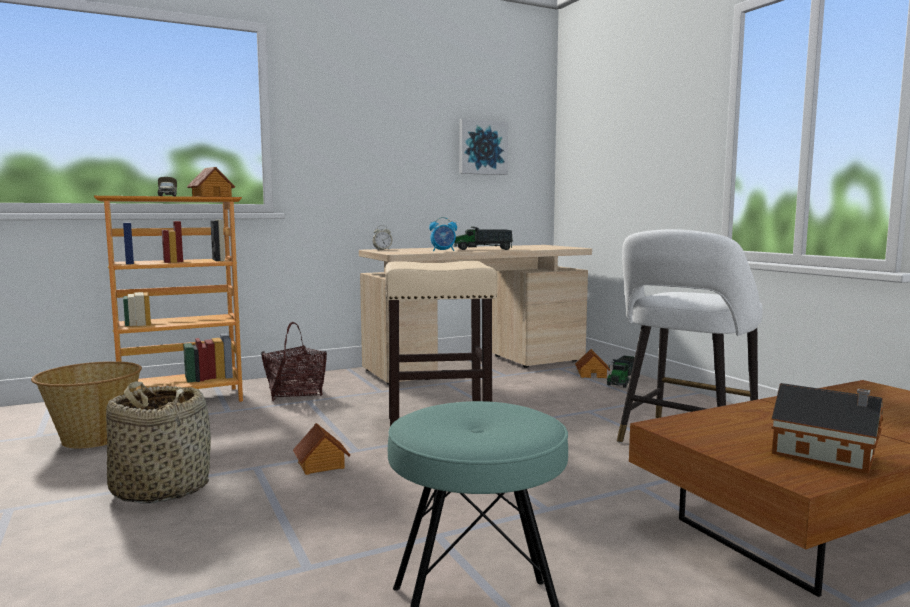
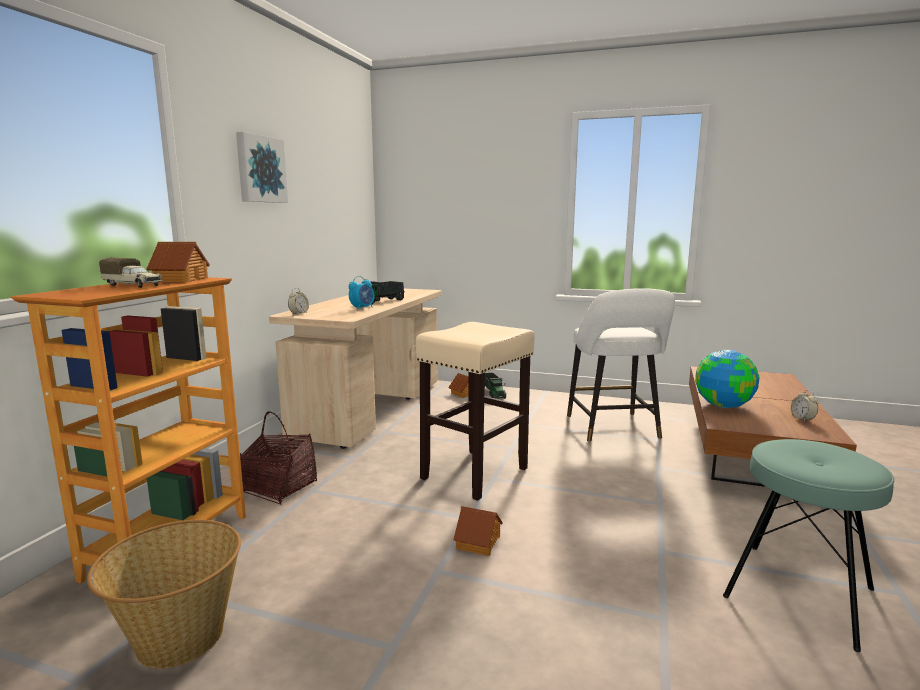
camera: 45 degrees left, 5 degrees up
(161, 488) = (413, 636): basket -> none
(482, 148) = (336, 200): picture -> picture (260, 169)
(744, 415) = (723, 405): none -> globe
(827, 456) = (802, 419): toy house -> alarm clock

